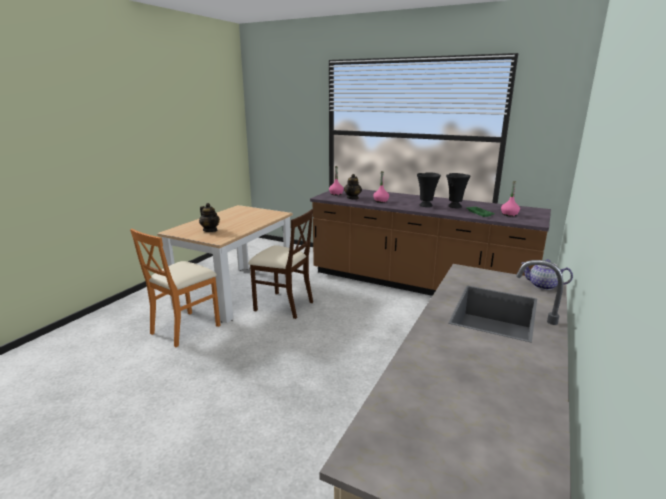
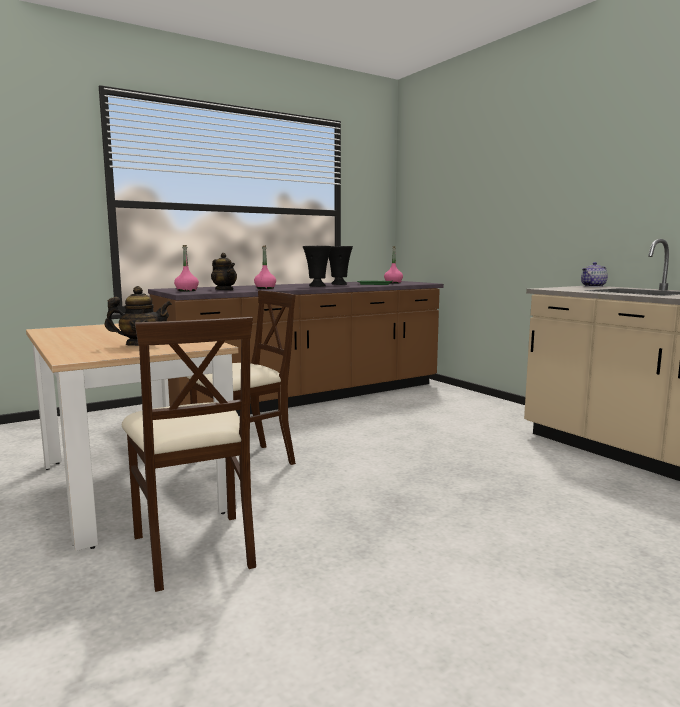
camera: 60 degrees left, 10 degrees down
(185, 328) = (195, 549): orange chair -> beige chair

